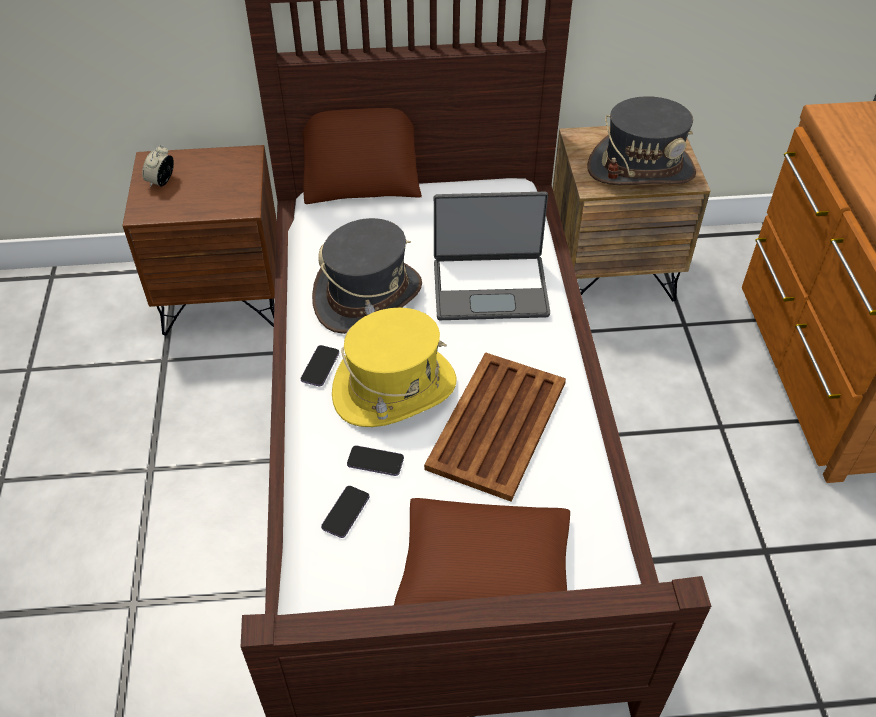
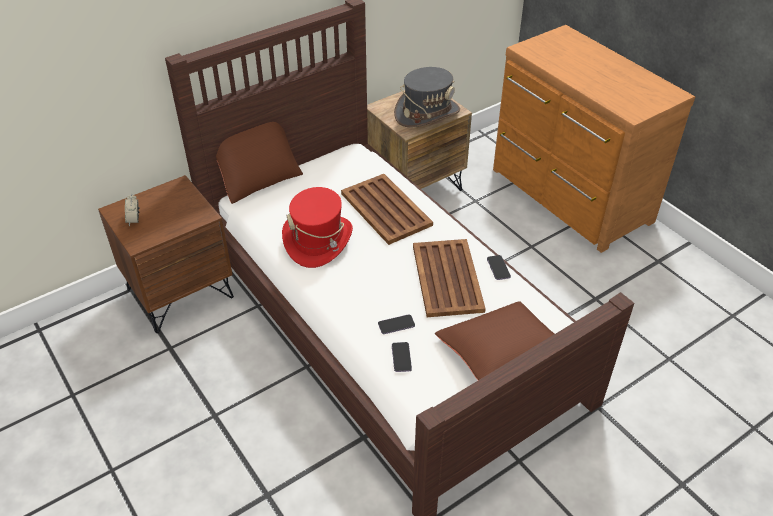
camera: 30 degrees left, 5 degrees down
(320, 367) = (322, 289): phone -> phone (498, 268)
(368, 297) = (318, 240): grey hat -> red hat
(394, 389) = (375, 283): yellow hat -> none
(490, 287) = (385, 208): laptop -> brown tray

